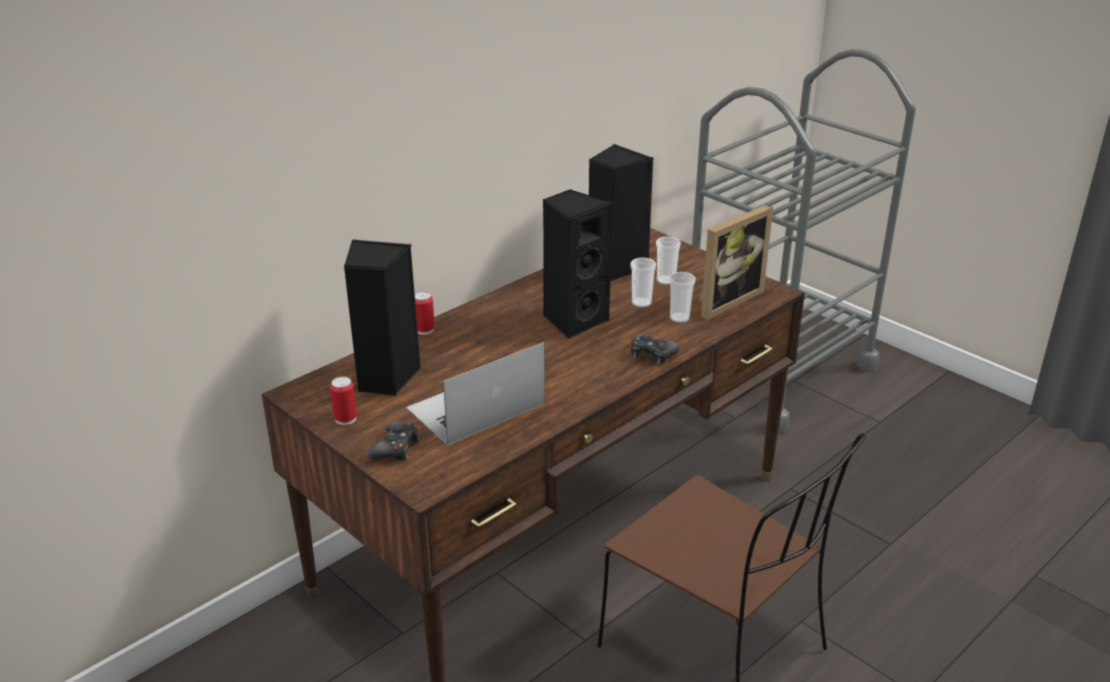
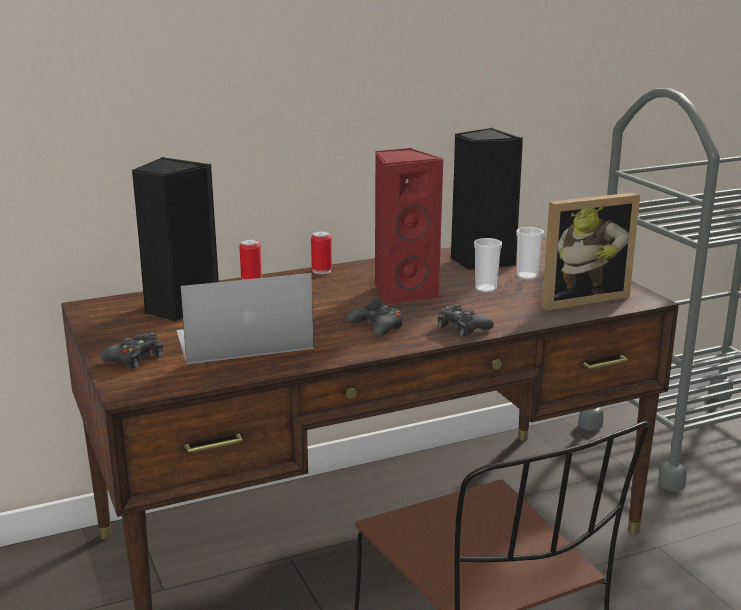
camera: 20 degrees right, 10 degrees down
(345, 418) = (113, 330): can -> can (321, 271)
(573, 320) = (403, 292): black speaker -> red speaker
(580, 367) = (377, 326): none -> black game controller
(679, 318) = (517, 305): cup -> none

